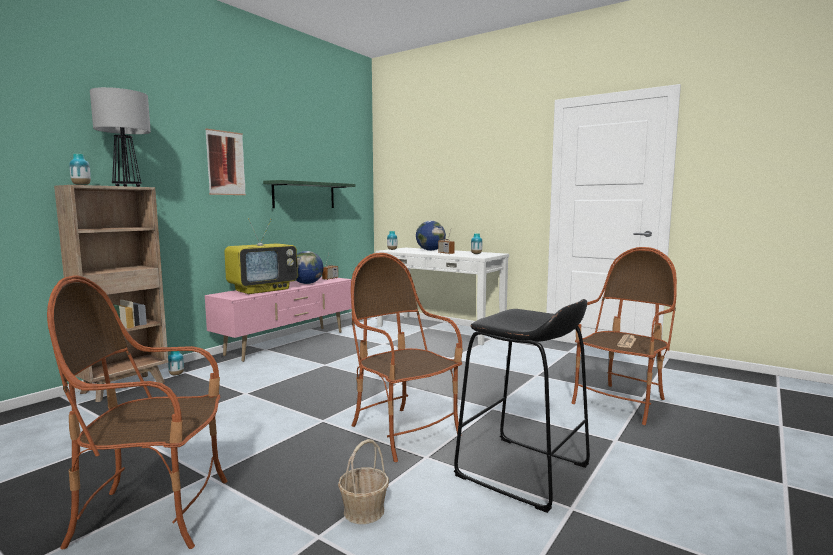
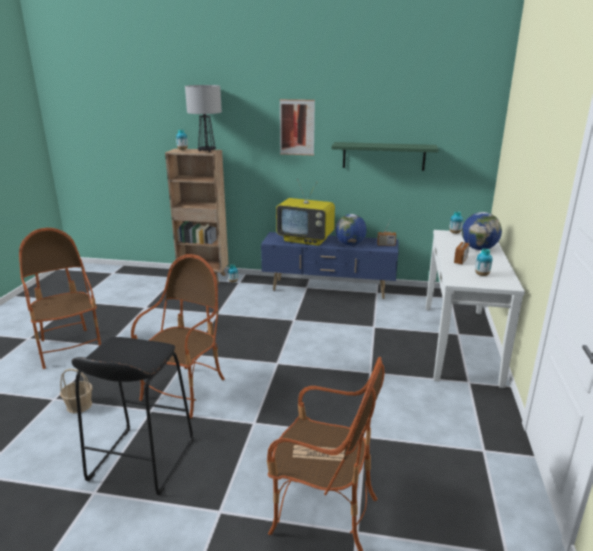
camera: 65 degrees right, 15 degrees up
(288, 343) = (329, 289): pink tv stand -> blue tv stand

